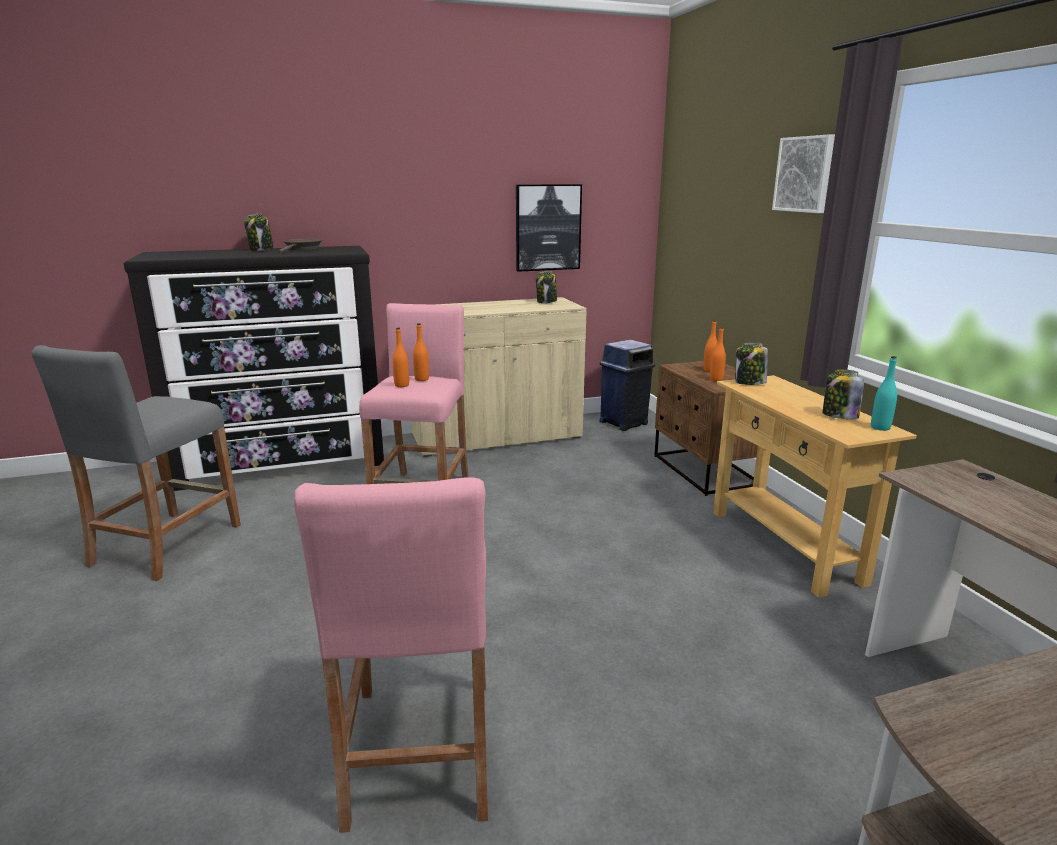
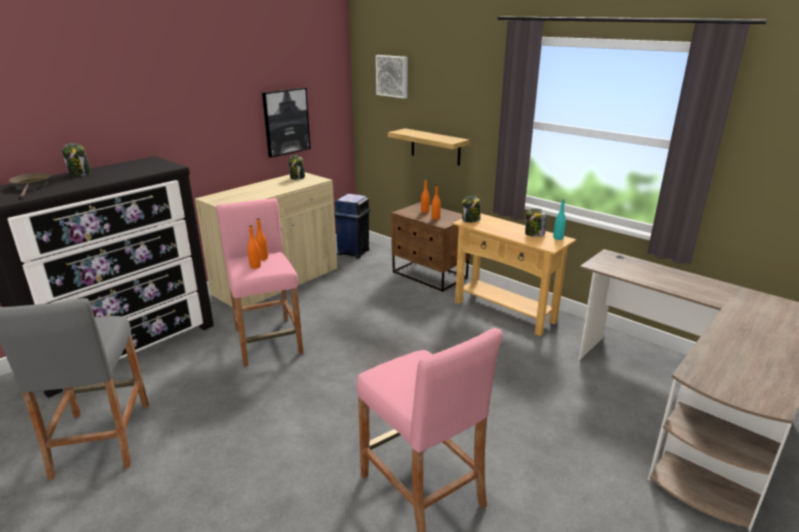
camera: 30 degrees left, 5 degrees up
(302, 249) = (117, 168): brown frying pan -> brown frying pan (32, 186)
(743, 274) = (435, 147): none -> shelf
(805, 174) = (478, 88): picture -> picture (393, 76)

